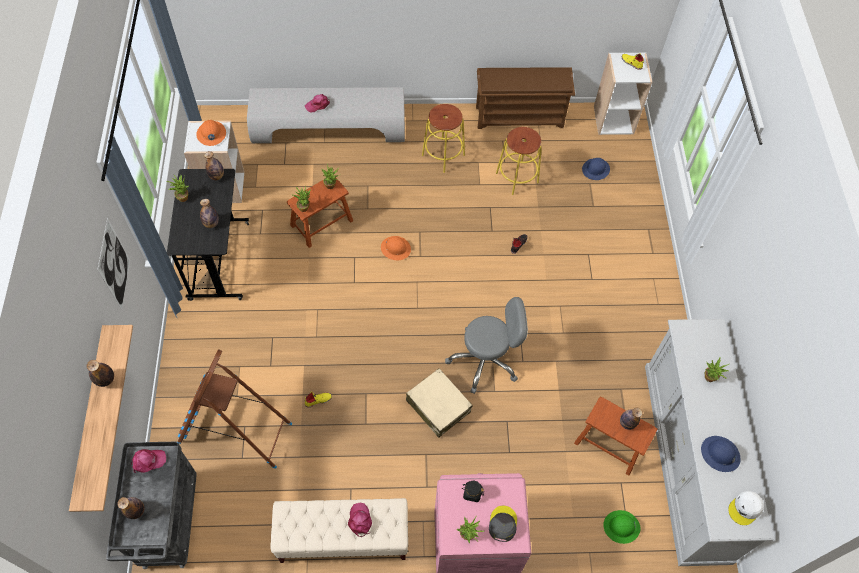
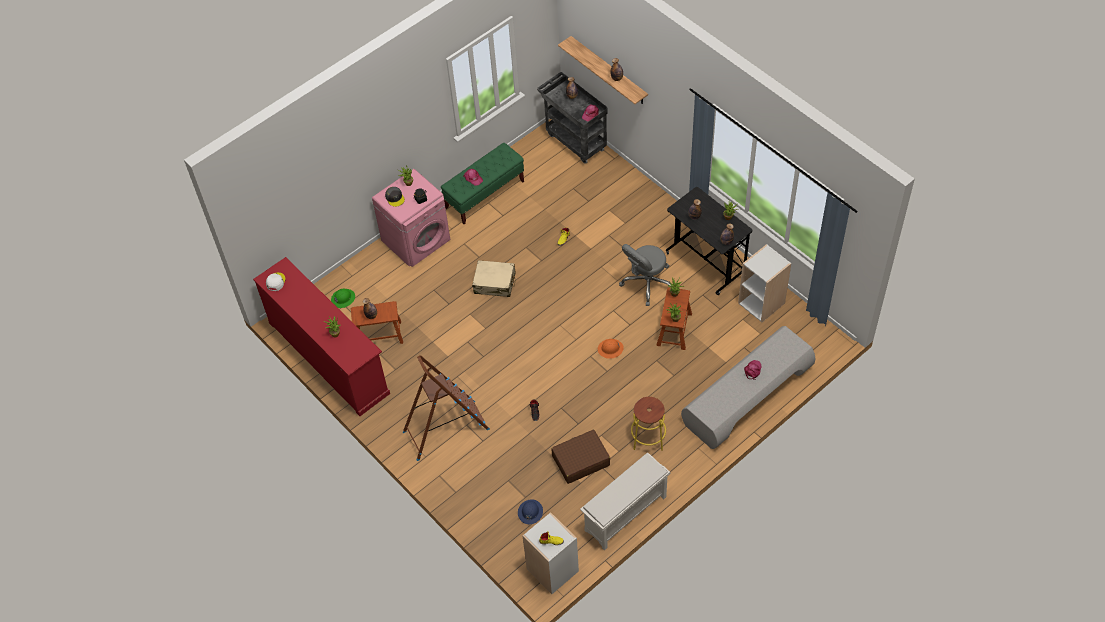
camera: 145 degrees right, 5 degrees down
(114, 264) = (680, 119): picture -> none
(211, 134) = (766, 266): orange hard hat -> none
(234, 433) = (590, 195): brown step ladder -> brown step ladder (446, 430)
(343, 538) = (485, 195): beige bench -> green bench
(487, 359) = (490, 327): grey office chair -> grey office chair (646, 284)
(517, 177) = (580, 460): yellow stool -> brown suitcase
(520, 116) = (625, 514): brown shoe rack -> white shoe rack
(686, 460) = (328, 357): white cabinet -> red cabinet
(720, 454) = (304, 298): blue hard hat -> none

